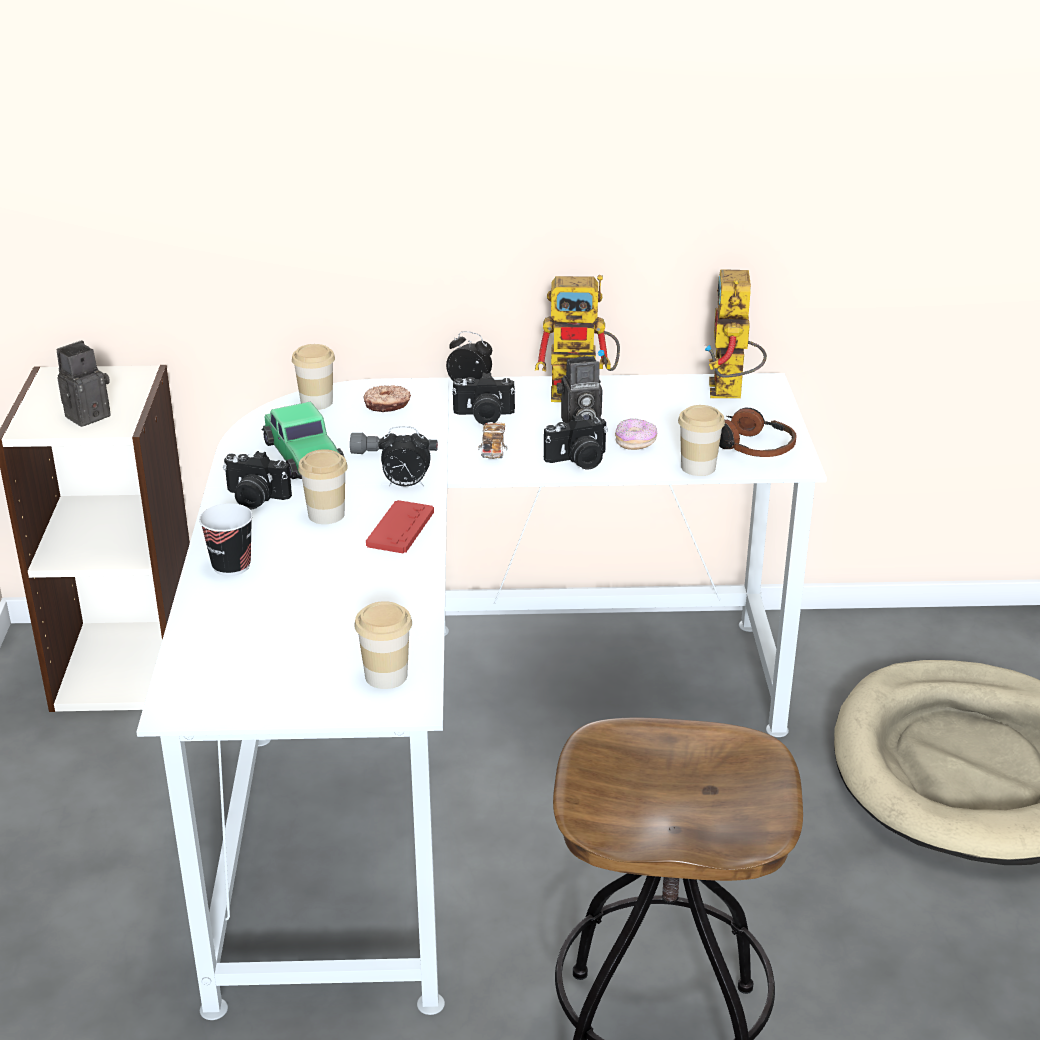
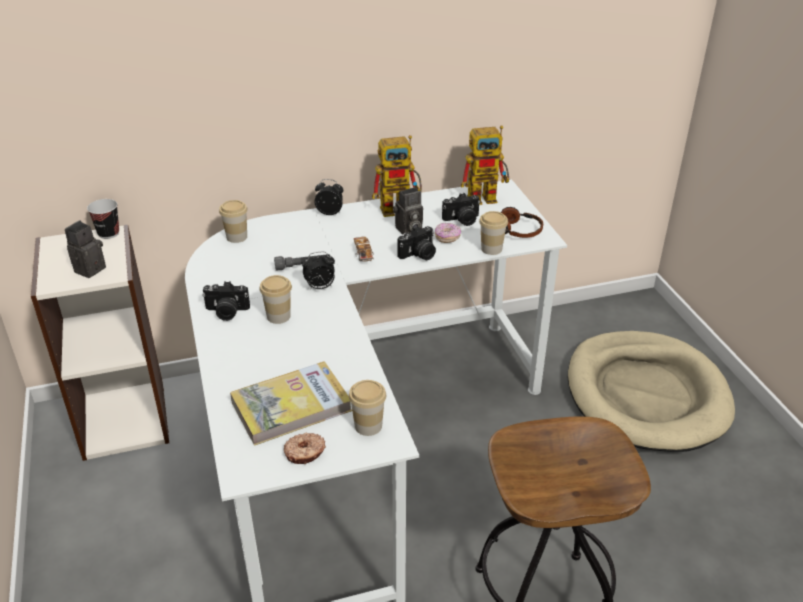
camera: 15 degrees left, 5 degrees up
(231, 566) = (232, 364): cup -> cup (108, 233)
(288, 633) = (291, 406): none -> book
(303, 456) = (245, 276): toy car -> none
(387, 405) = (283, 233): donut -> donut (305, 453)
(400, 528) = (330, 319): red game controller -> none
(483, 417) = (347, 232): camera -> camera (462, 220)
(730, 394) = (487, 197): toy robot -> toy robot turned 90 degrees counterclockwise

